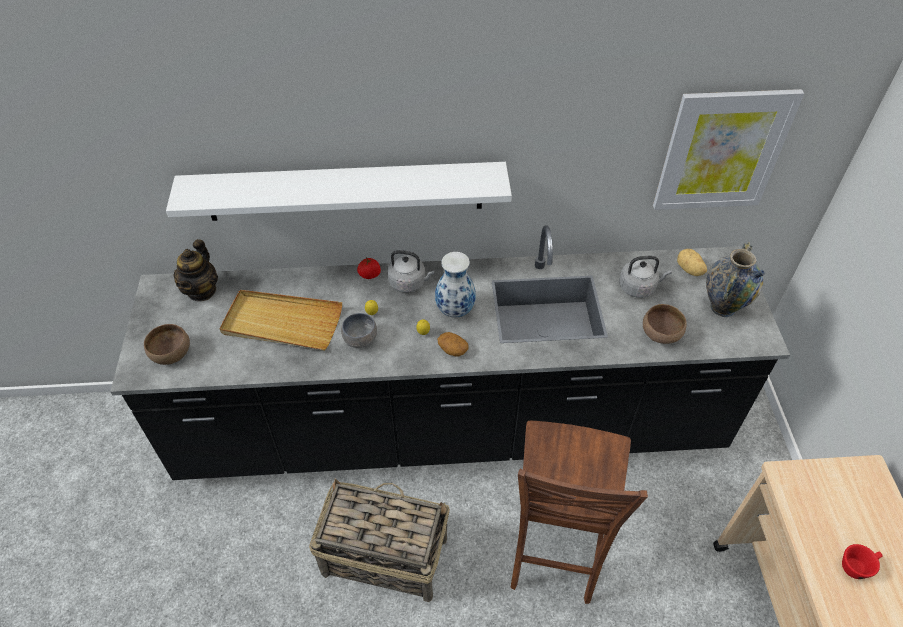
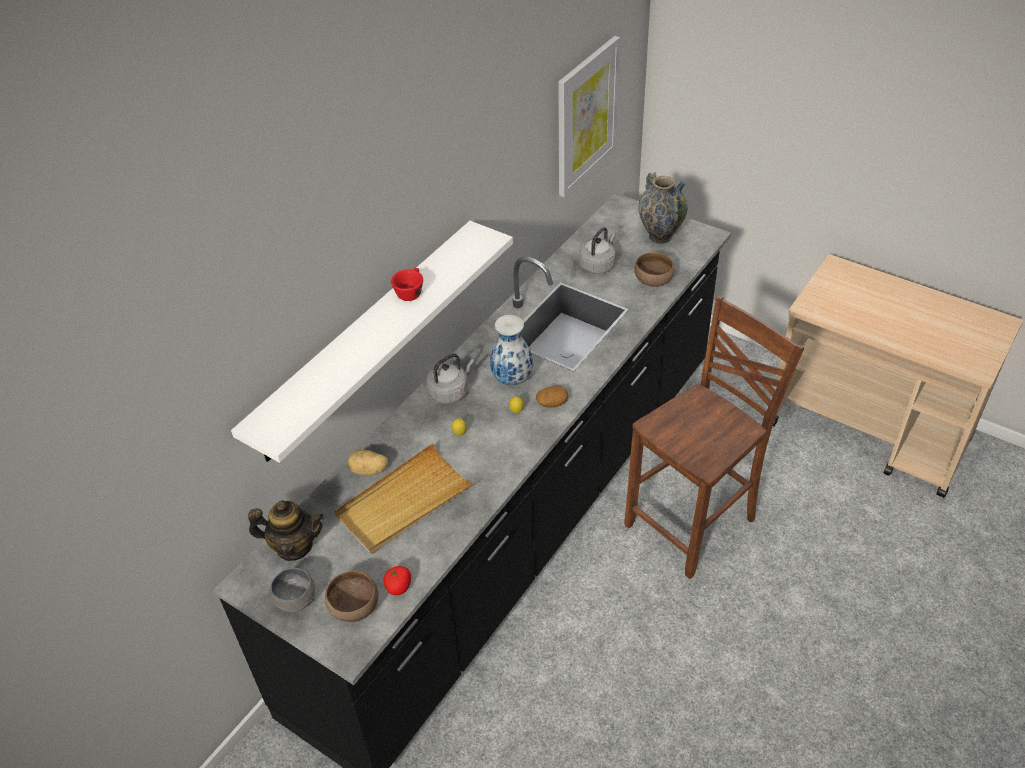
camera: 50 degrees left, 5 degrees down
(202, 290) = (294, 546): teapot -> teapot turned 45 degrees counterclockwise
(360, 339) = (480, 456): grey bowl -> grey bowl (294, 600)
(370, 274) = (412, 413): tomato -> tomato (399, 587)
(383, 555) = (603, 649): basket -> none
(554, 549) = (694, 523): brown chair -> brown chair turned 90 degrees counterclockwise
(689, 270) = (609, 231): potato -> potato (369, 471)
(857, 566) = (897, 317): red cup -> red cup (410, 292)

